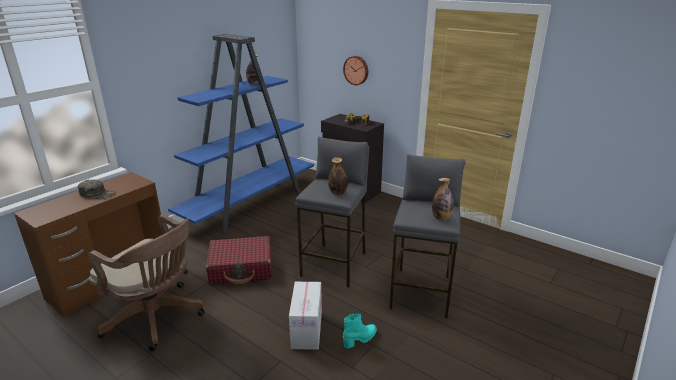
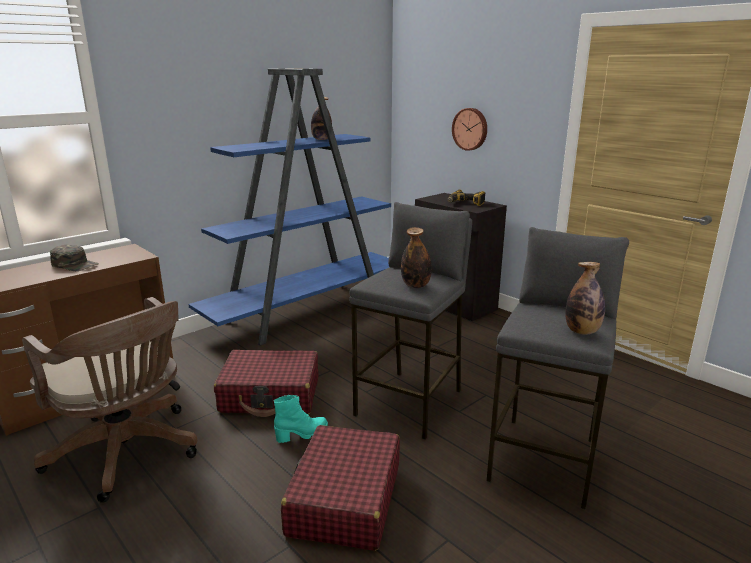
camera: 10 degrees right, 5 degrees down
(307, 330) = (344, 500): cardboard box -> red suitcase
(360, 339) = (429, 526): turquoise boot -> turquoise boot (302, 434)

